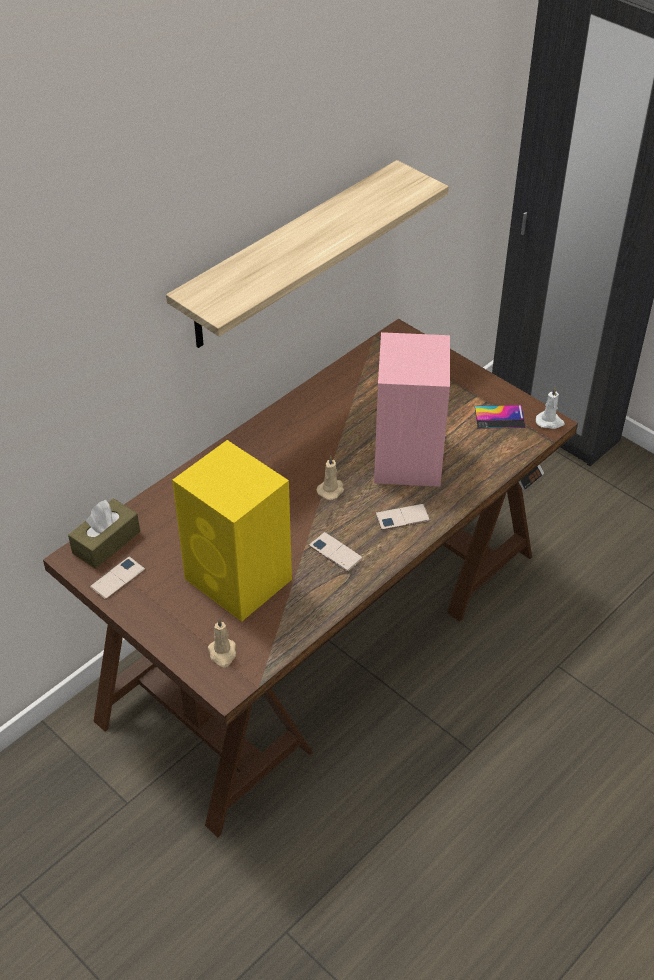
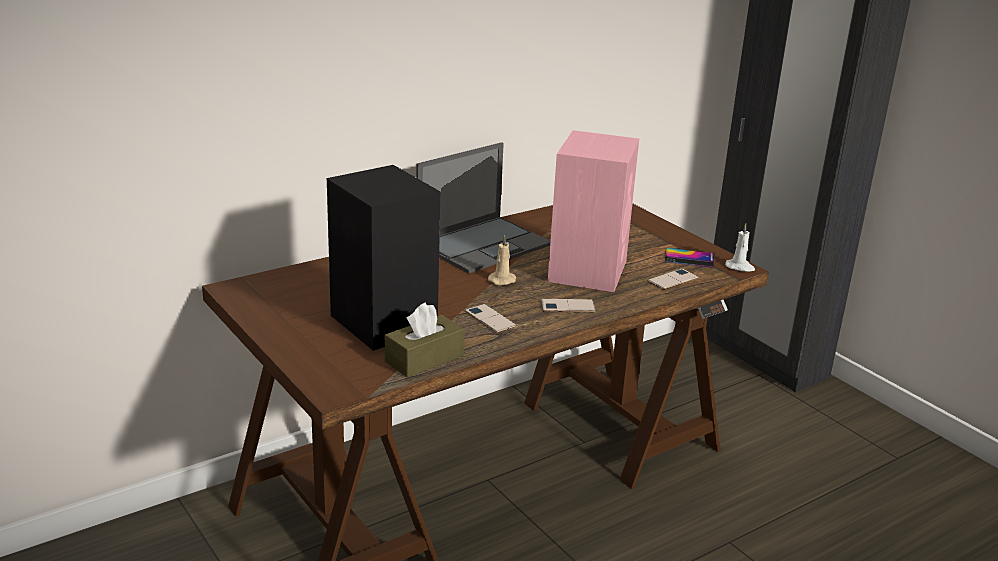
camera: 10 degrees right, 20 degrees down
(106, 542) = (268, 283): brown tissue box -> brown tissue box (424, 359)
(117, 578) = (265, 306): phone -> phone (673, 279)
(222, 653) = (342, 369): beige candle -> none
(240, 580) = (385, 324): yellow speaker -> black speaker
(289, 256) = (501, 71): shelf -> none
(297, 435) = (484, 244): none -> laptop

